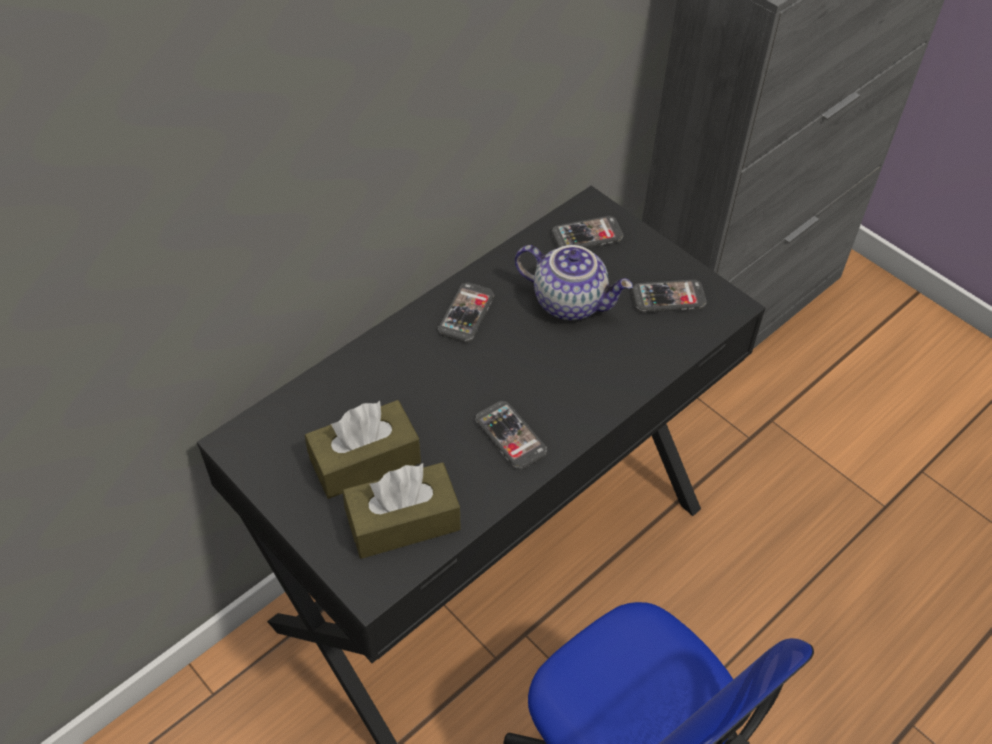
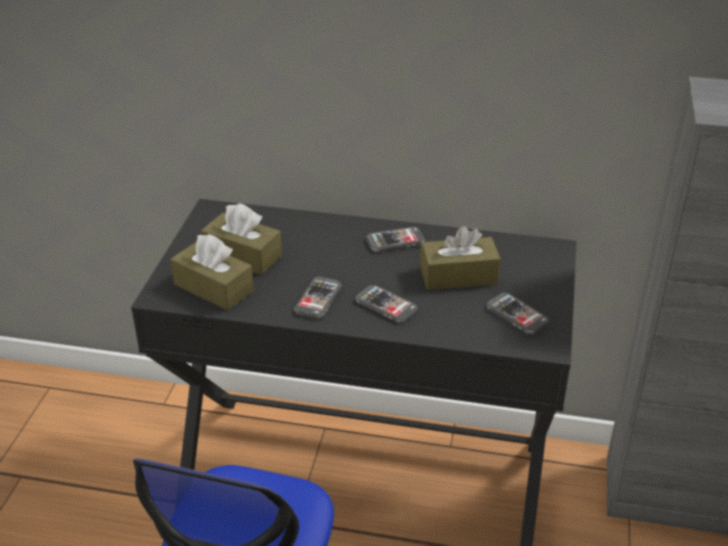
camera: 55 degrees right, 15 degrees down
(571, 301) = (458, 276): teapot -> brown tissue box
(587, 236) = (526, 258): phone -> phone (386, 305)

